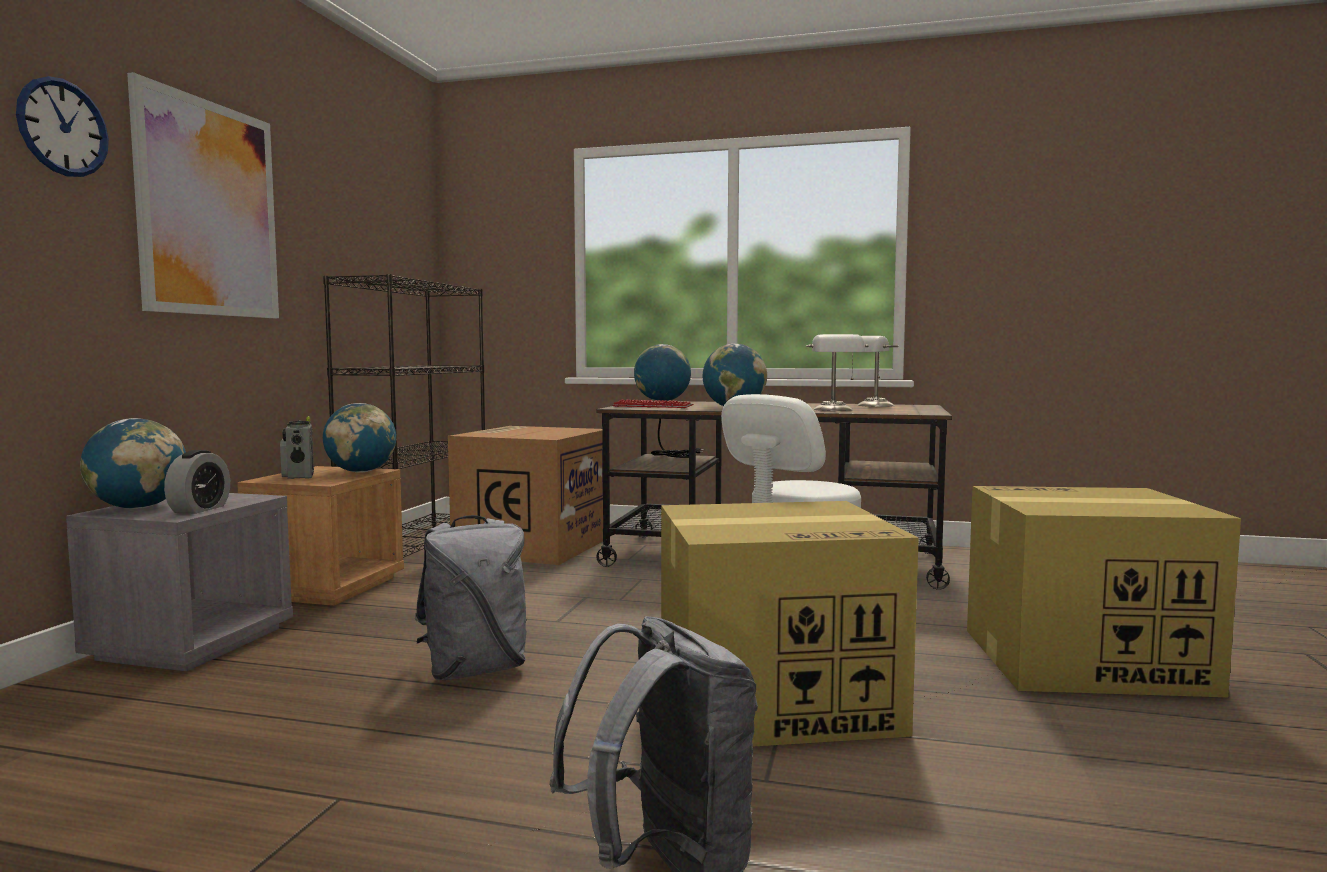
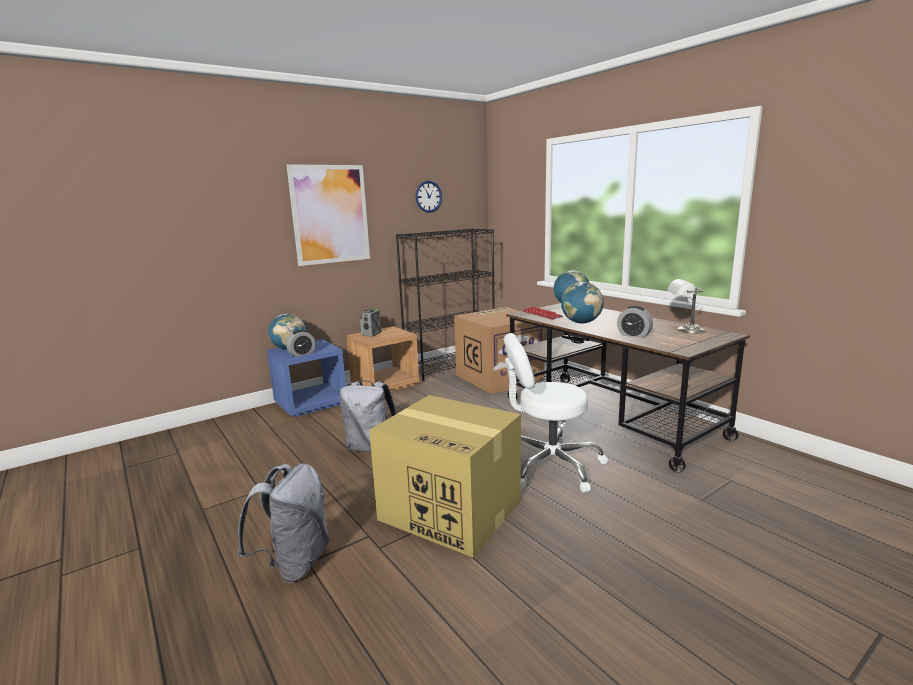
camera: 40 degrees right, 10 degrees up
(63, 127) = (258, 197): wall clock -> wall clock (428, 196)
(192, 643) = (311, 403): grey nightstand -> blue nightstand
(361, 472) = (398, 334): globe -> none
(835, 410) = (634, 335): white table lamp -> alarm clock
(1080, 660) = (663, 558): cardboard box -> none

